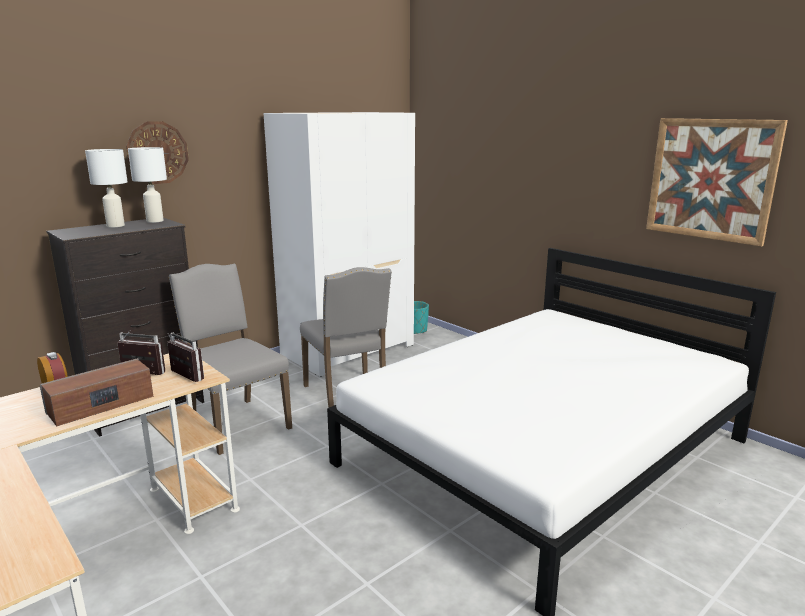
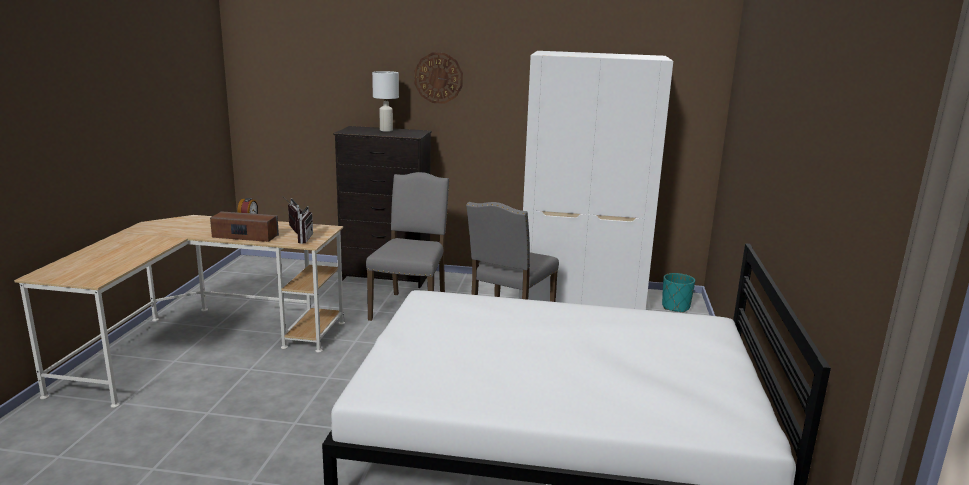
camera: 50 degrees right, 0 degrees up
(155, 221) = (416, 132): white table lamp -> none
(711, 179) = (836, 190): picture -> none

